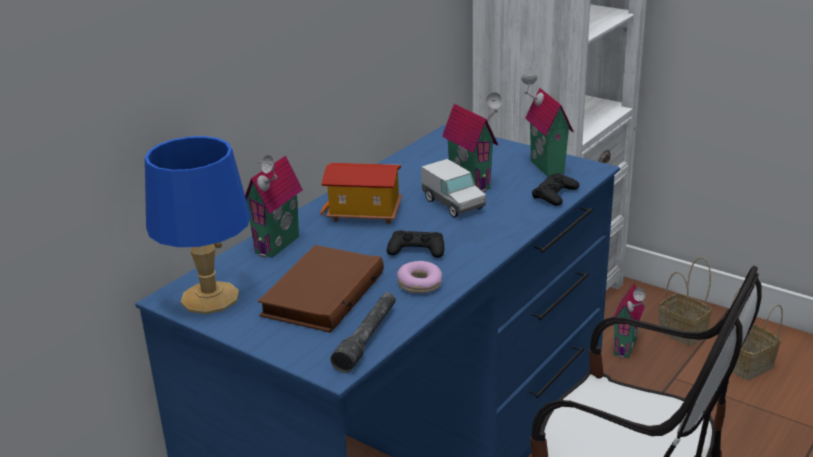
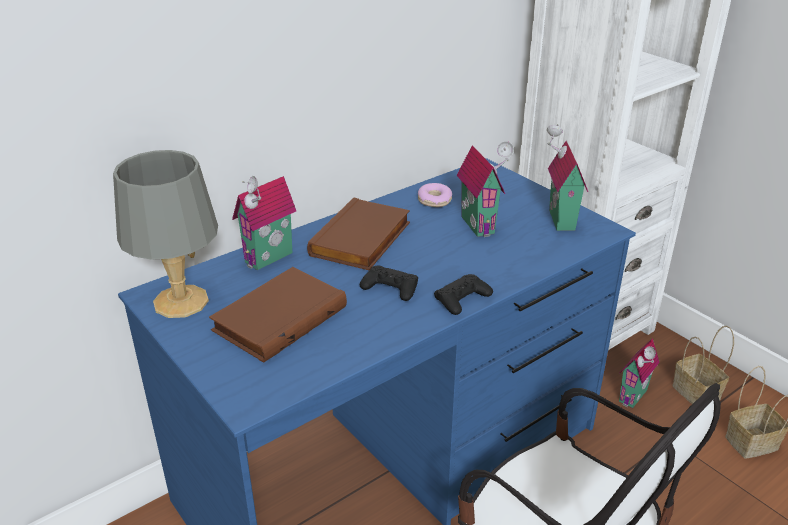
camera: 15 degrees right, 5 degrees up
(208, 298) = (179, 301): blue table lamp -> grey table lamp
(363, 214) = (362, 240): toy house -> brown book
(367, 338) = (293, 376): grey flashlight -> none
(419, 284) = (373, 326): donut -> donut (434, 201)
(453, 204) = (450, 244): toy truck -> none
(555, 195) = (554, 252): black game controller -> black game controller (462, 299)

